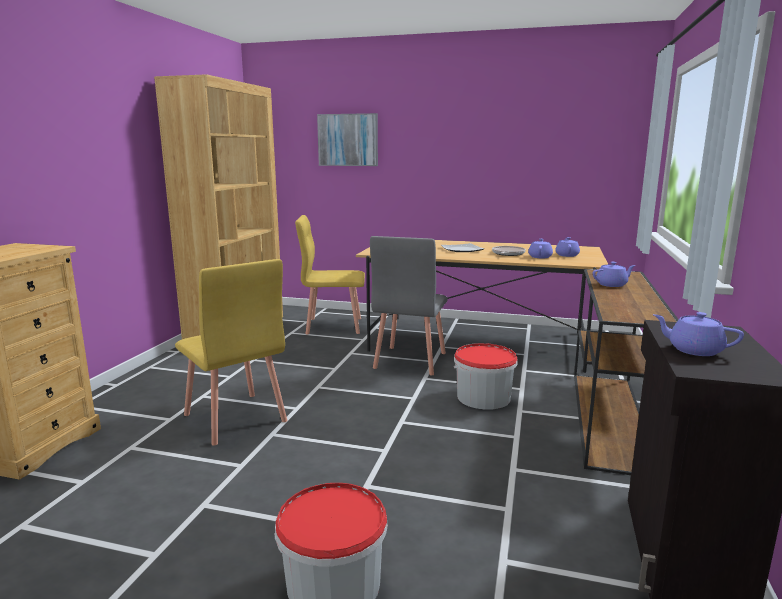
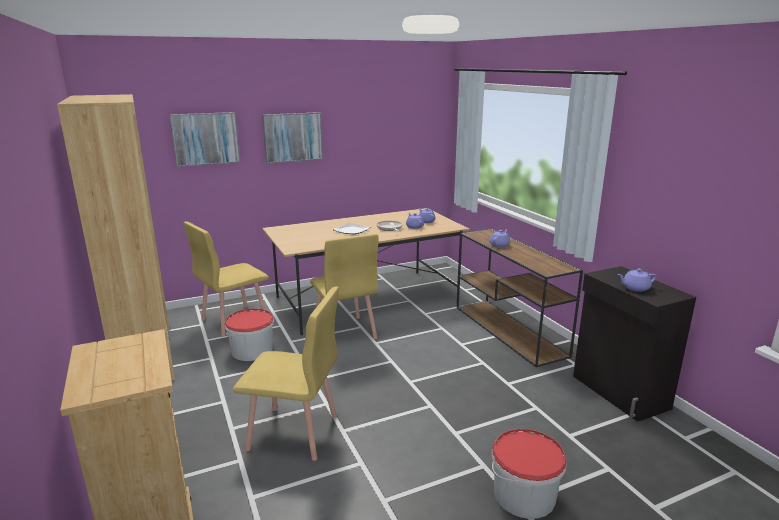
camera: 40 degrees left, 5 degrees up
(409, 360) = (344, 332): grey chair -> yellow chair
(436, 143) = (293, 137): none -> picture
(484, 397) = (430, 343): bucket -> bucket (252, 350)

